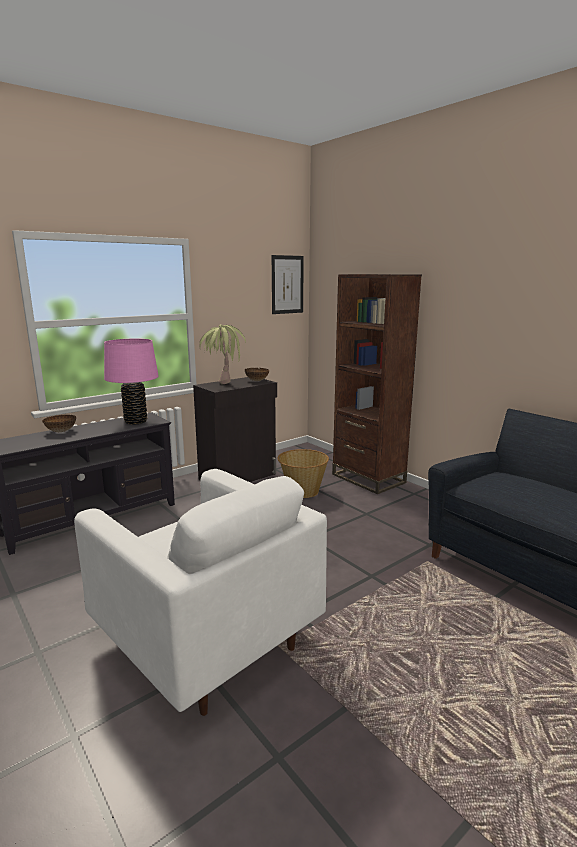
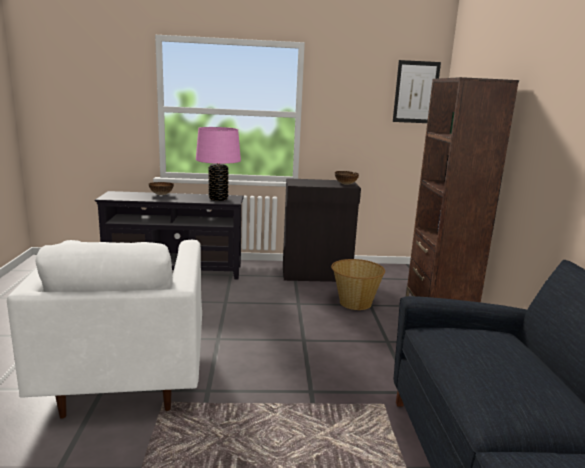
camera: 35 degrees right, 0 degrees up
(223, 387) = (305, 183): potted plant -> none

